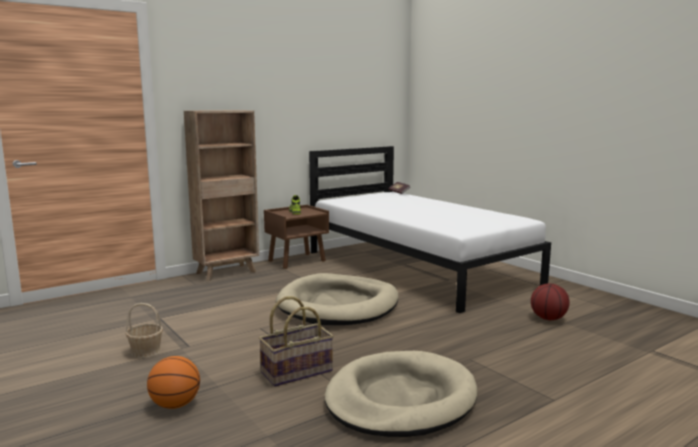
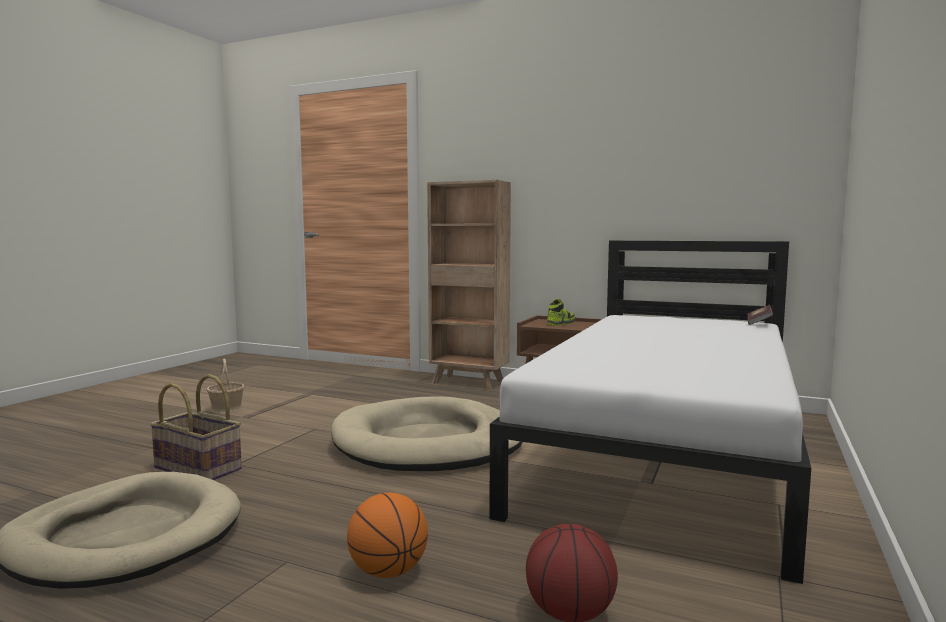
camera: 60 degrees right, 5 degrees down
(175, 405) = (110, 444): basketball -> basketball (388, 571)

